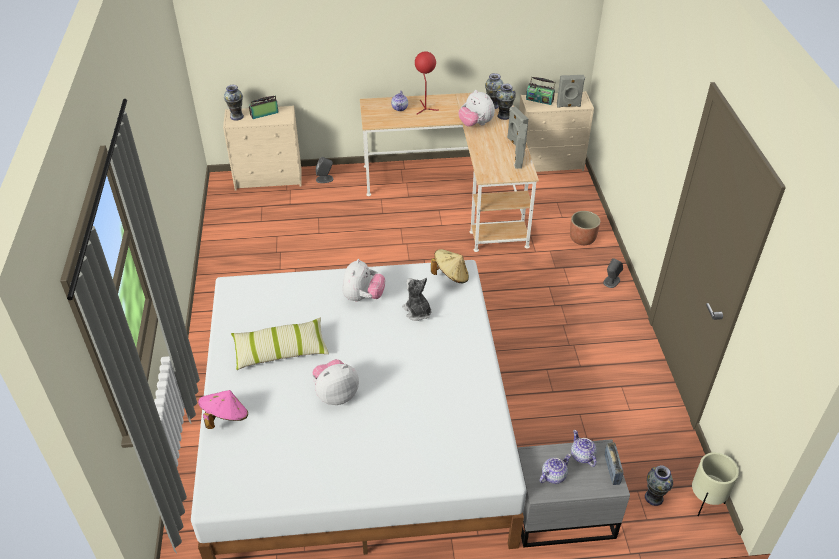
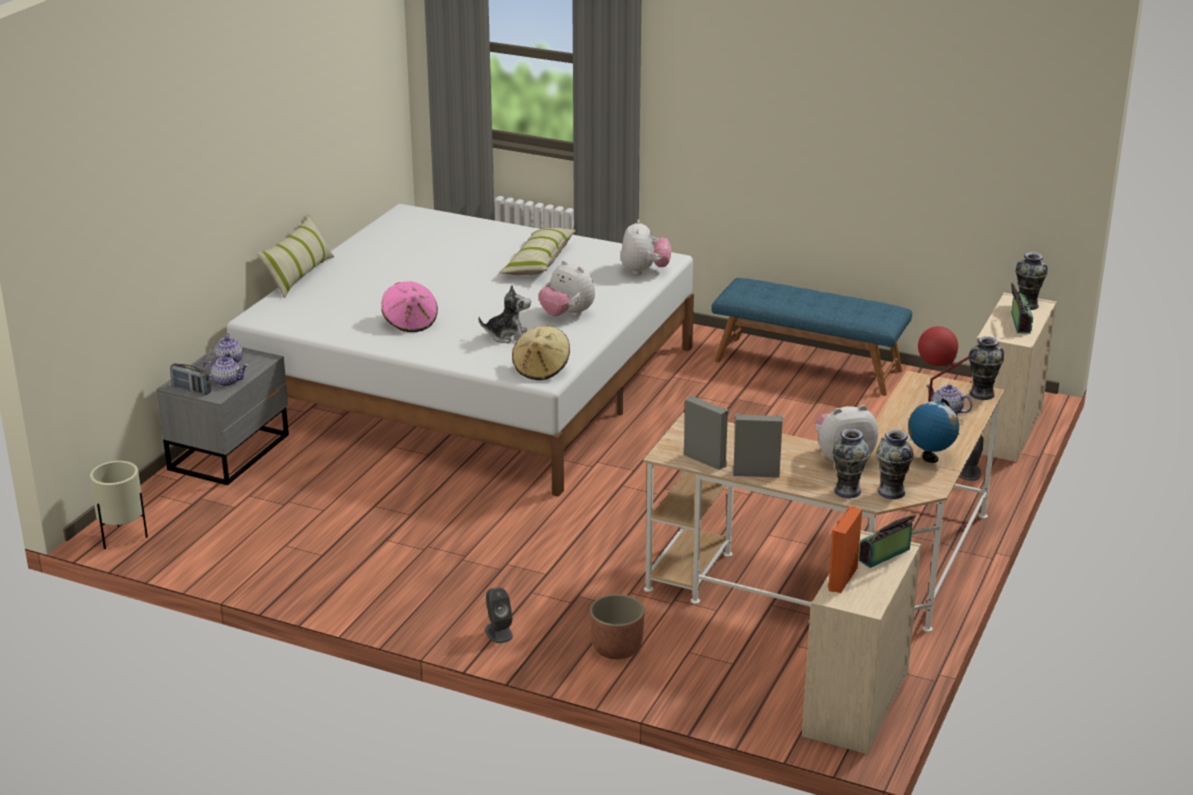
camera: 120 degrees right, 15 degrees down
(225, 417) = (485, 228): pink hat -> pink hat (410, 323)
(227, 270) = (808, 365): none -> blue bench
(336, 394) = (448, 273): plush toy -> plush toy (644, 271)
(406, 495) = (299, 275): none -> pillow
(451, 102) = (930, 458): none -> globe
(568, 106) = (841, 579): grey speaker -> orange speaker
(654, 497) = (171, 510): vase -> vase (982, 394)

